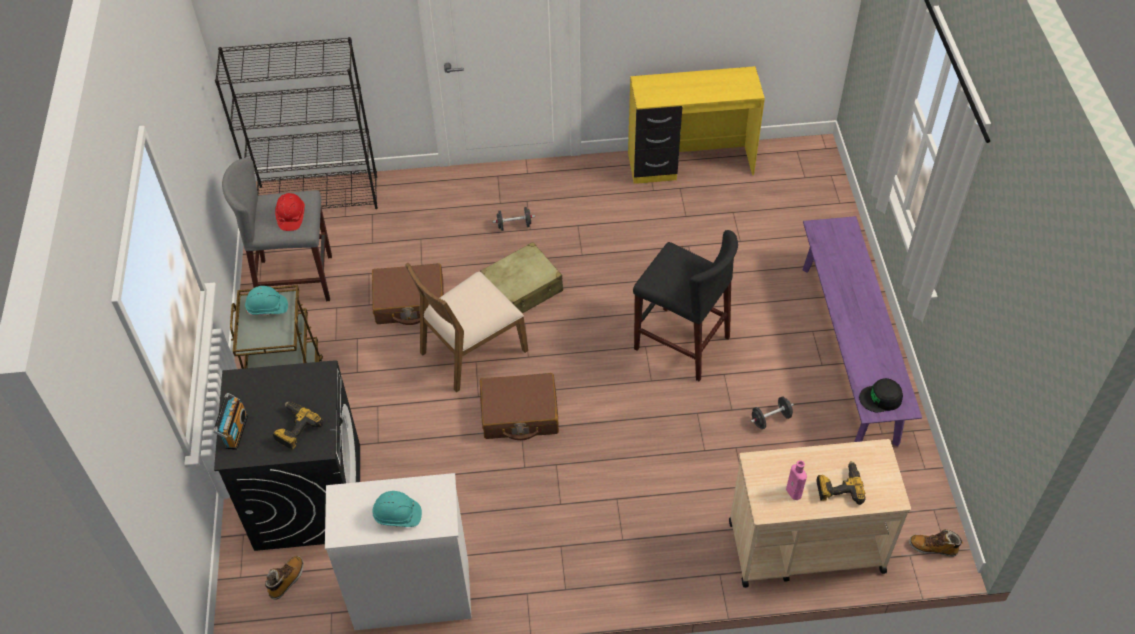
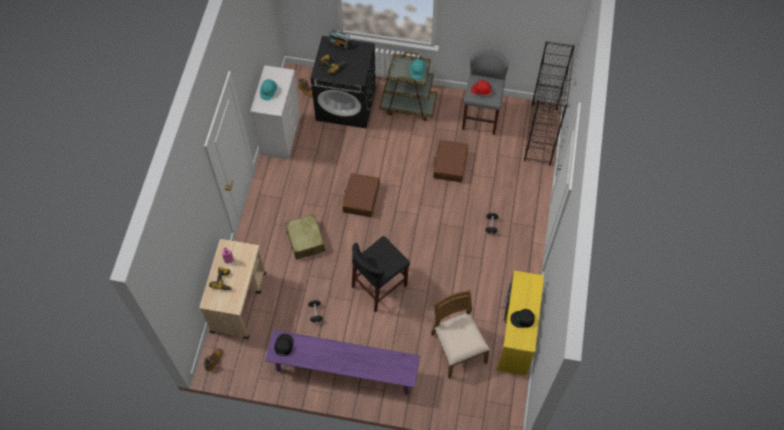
camera: 105 degrees right, 10 degrees up
(472, 350) = (408, 186): brown chair -> brown chair (457, 348)
(522, 289) = (442, 219): beige suitcase -> beige suitcase (305, 240)
(712, 85) = (522, 319): none -> black cap

